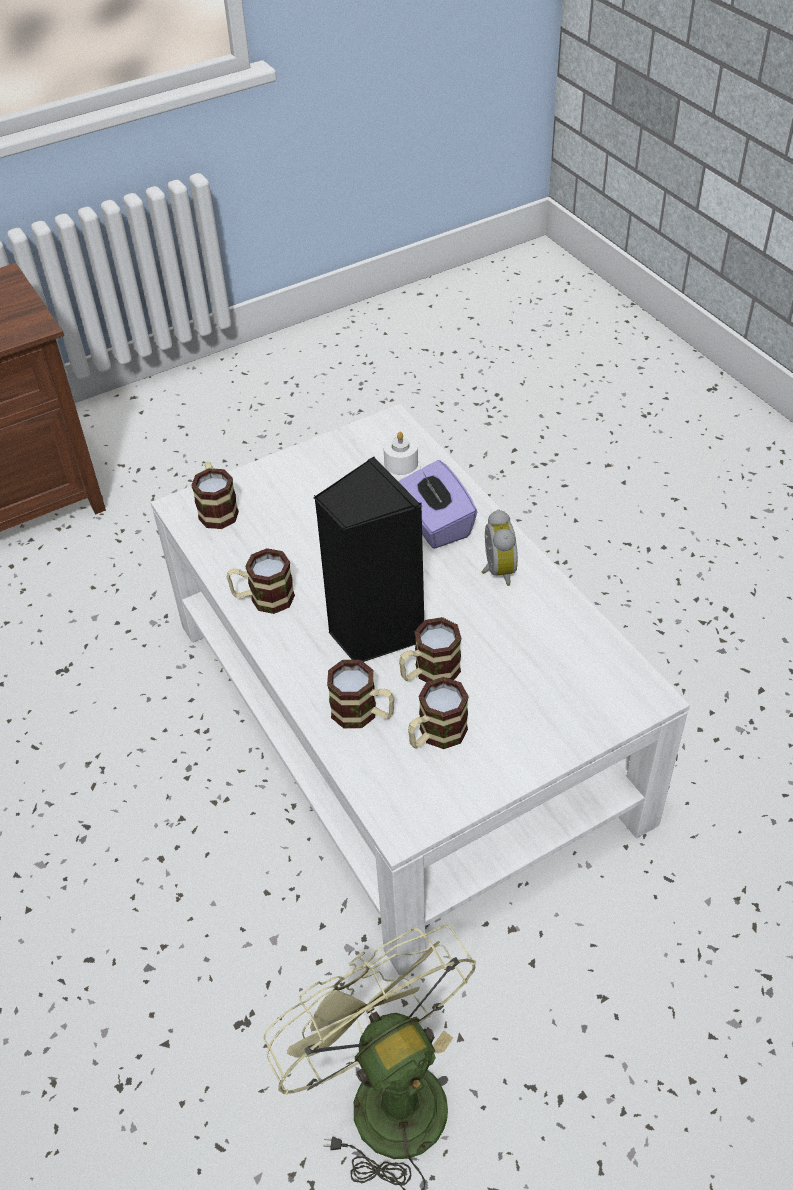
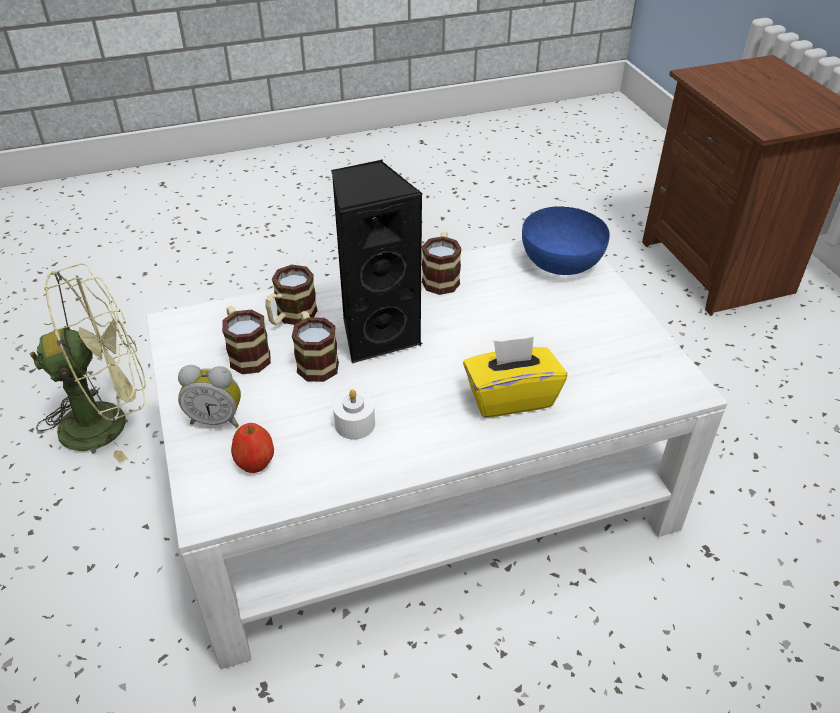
camera: 100 degrees right, 5 degrees down
(217, 509) = (562, 261): mug -> blue bowl
(401, 463) = (614, 386): white candle -> white candle (355, 424)
(435, 524) = (510, 397): purple tissue box -> yellow tissue box
(496, 571) = (426, 431): alarm clock -> alarm clock (216, 419)
(580, 679) = (255, 463): none -> apple

